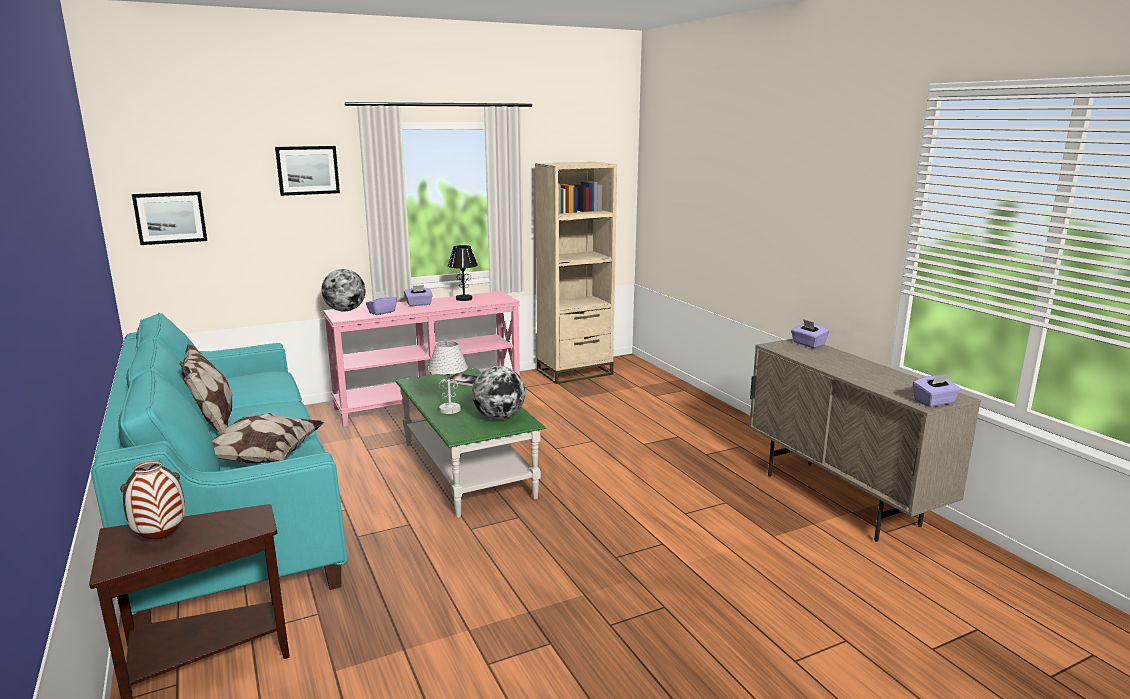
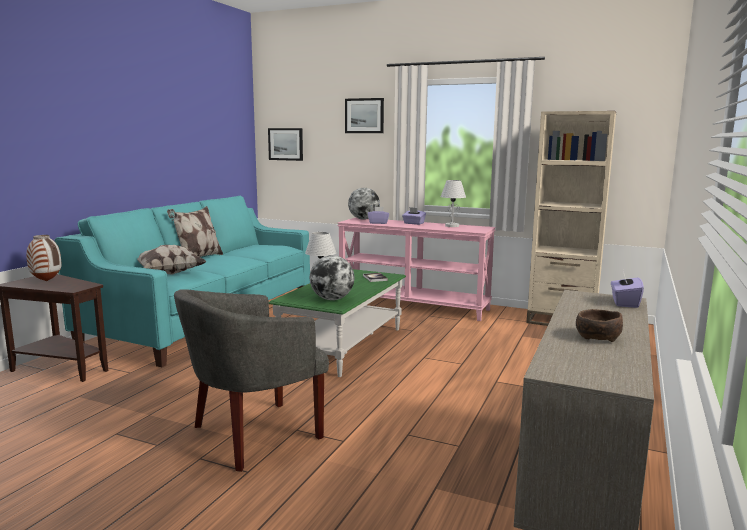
camera: 50 degrees right, 5 degrees down
(464, 299) = (452, 226): black table lamp -> white table lamp
(598, 582) = (253, 435): none -> grey armchair
(872, 374) = (596, 337): none -> brown bowl
(934, 402) = (571, 375): purple tissue box -> none

